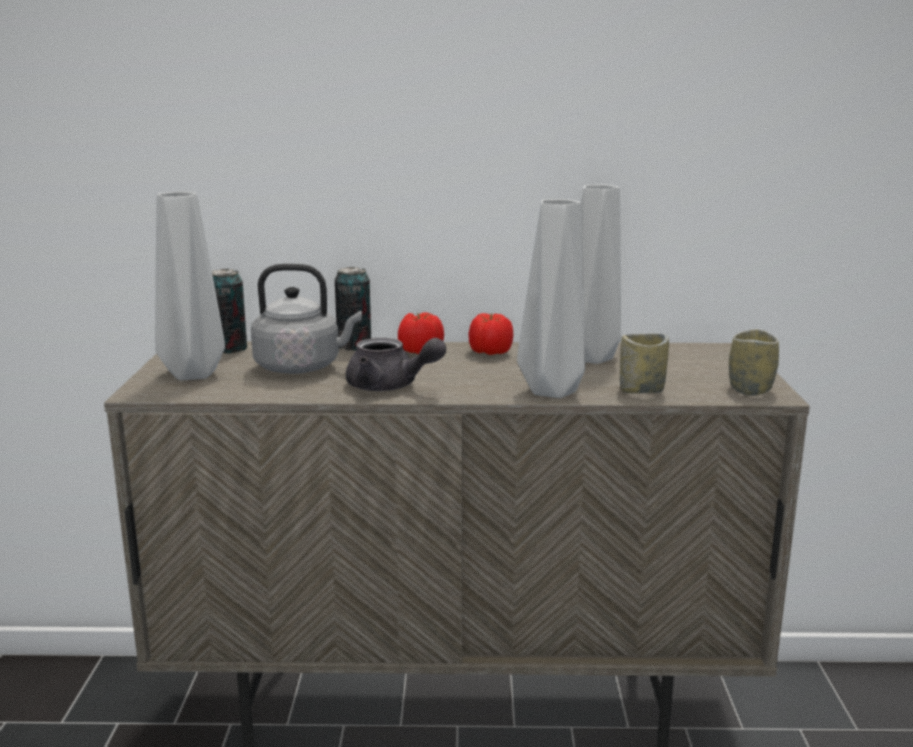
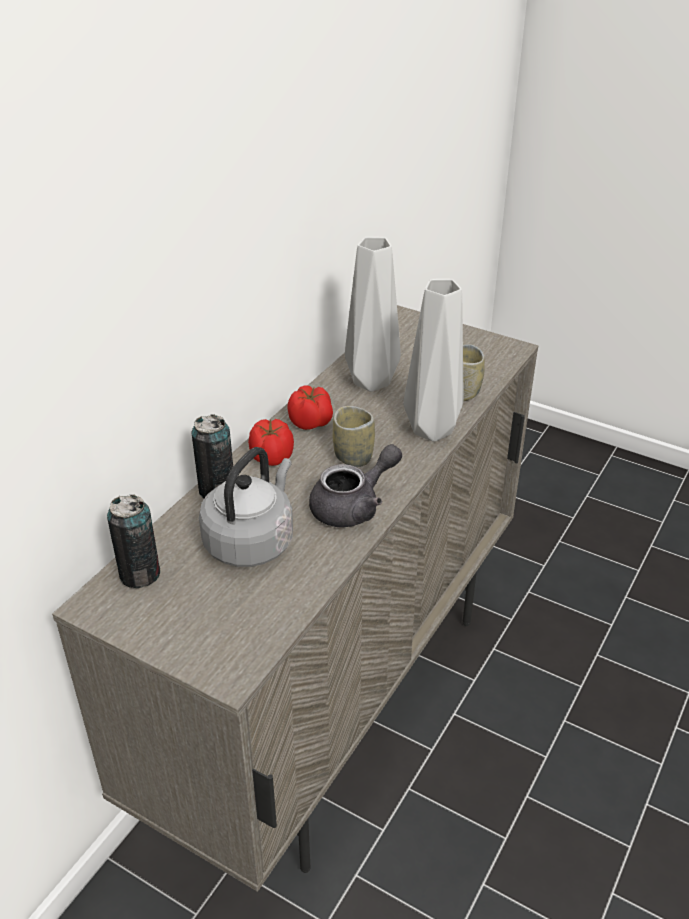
camera: 60 degrees left, 20 degrees up
(195, 373) = (202, 619): grey vase -> none
(750, 389) = (495, 351): cup -> cup (353, 457)

